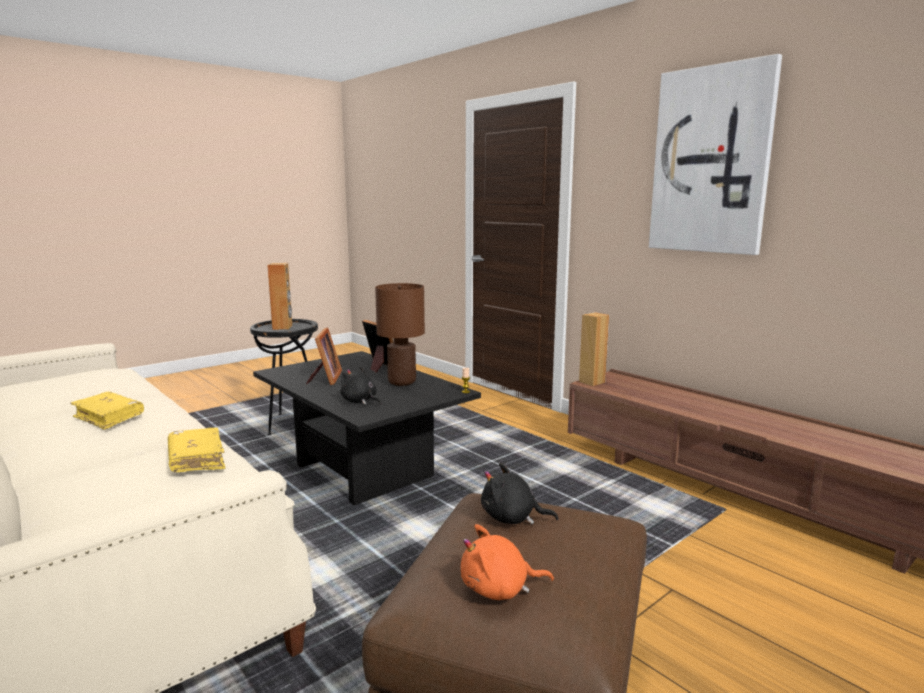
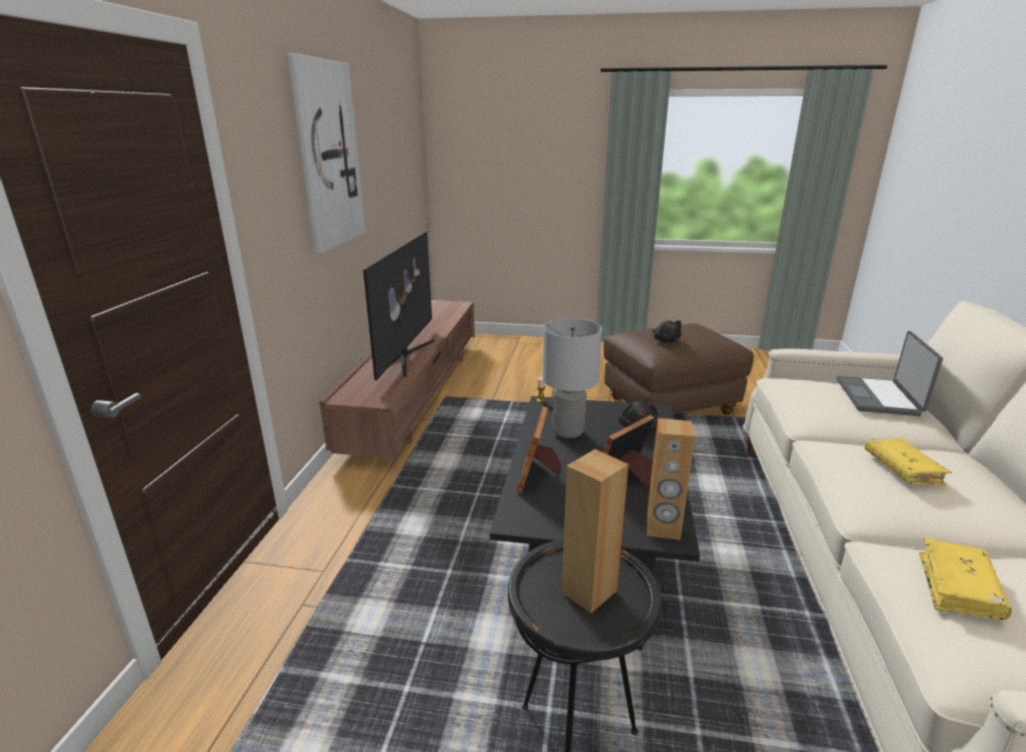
camera: 130 degrees left, 10 degrees up
(96, 490) = (879, 397): none -> laptop
(196, 460) = (814, 396): yellow book -> yellow book (958, 588)
(402, 384) = (568, 433): brown table lamp -> grey table lamp
(499, 589) = (704, 331): orange plush toy -> none
(591, 382) = (377, 401): brown speaker -> brown speaker (663, 528)
(700, 408) = (405, 356): none -> television

